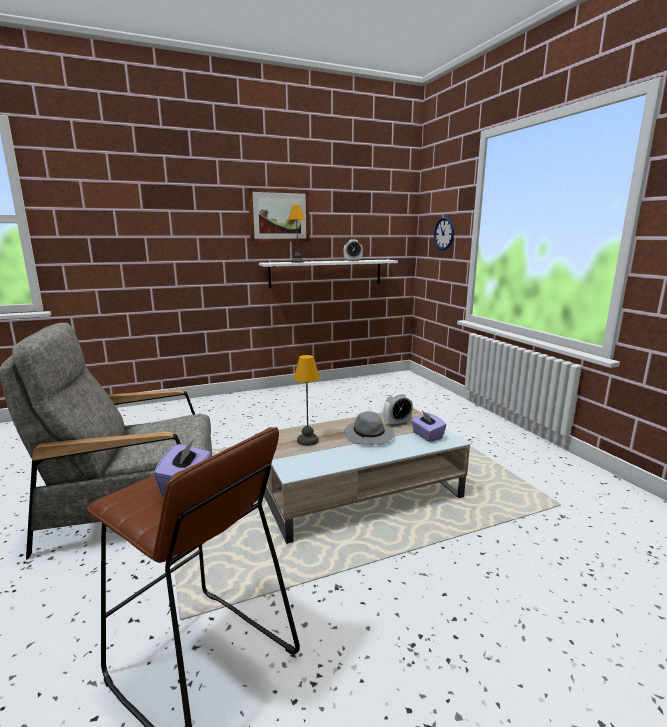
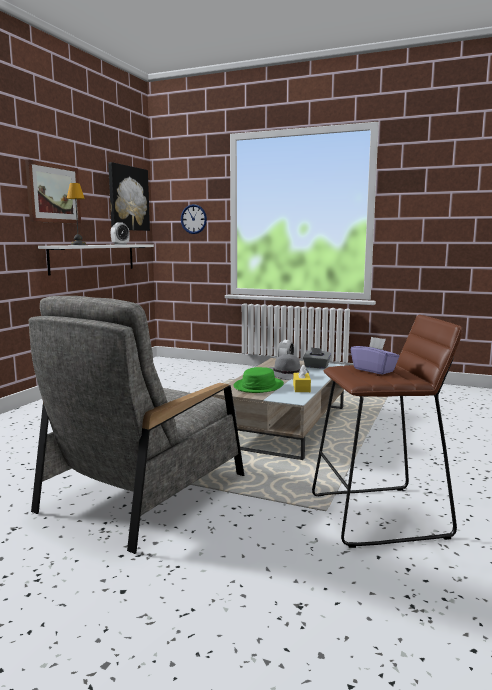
camera: 45 degrees left, 5 degrees down
(308, 440) = (258, 386): table lamp -> green hat
(337, 460) = (301, 388): none -> yellow tissue box
(380, 214) = (128, 198): none -> picture
(427, 435) = (316, 366): purple tissue box -> grey tissue box

